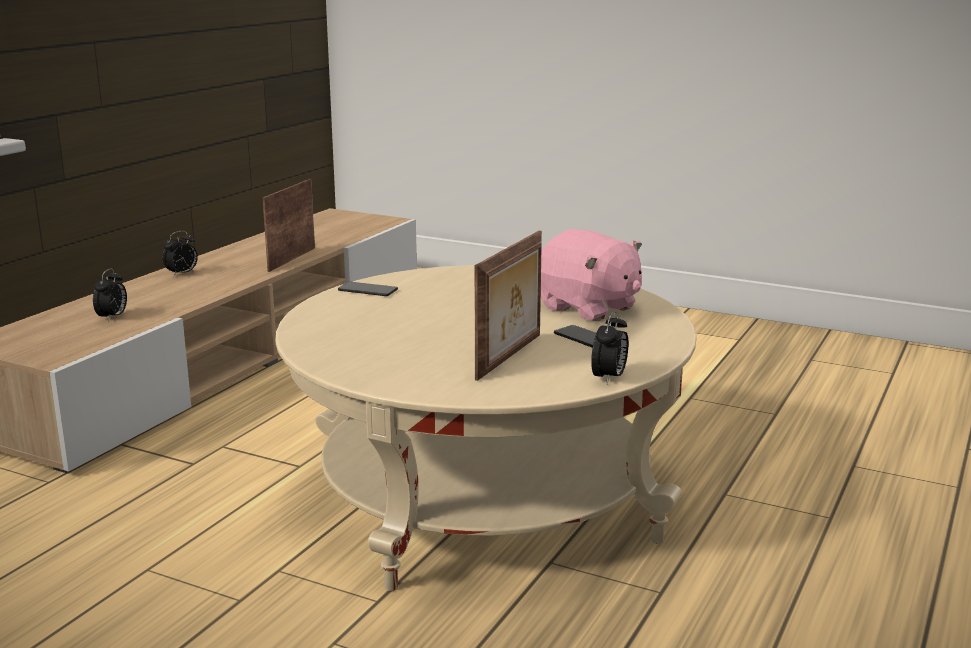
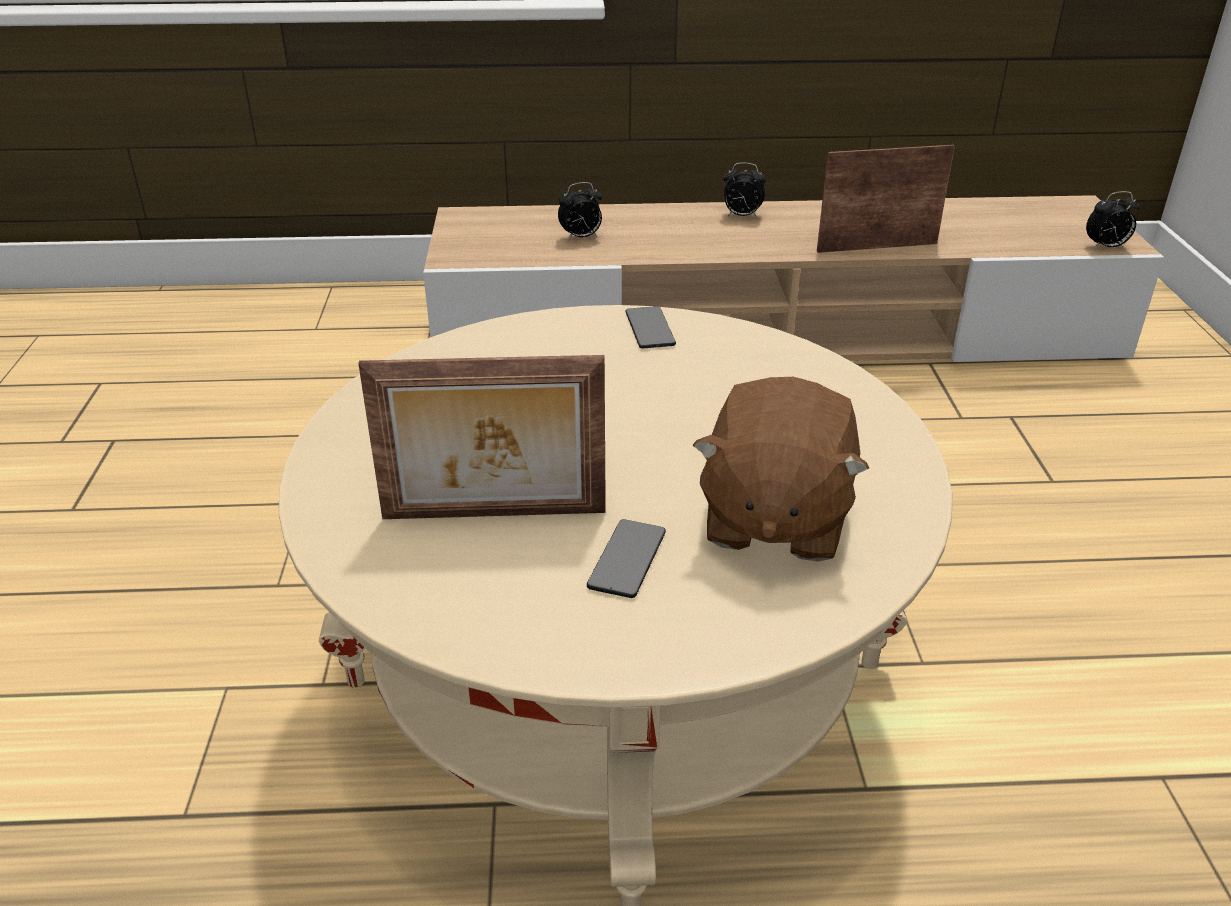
camera: 60 degrees right, 15 degrees up
(588, 308) = (773, 519): pink plush toy -> brown plush toy
(609, 378) = (471, 637): alarm clock -> alarm clock (1105, 247)

